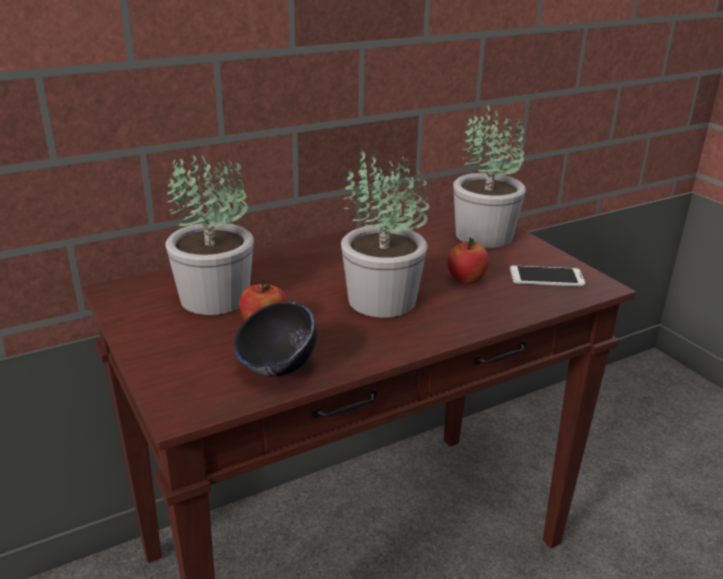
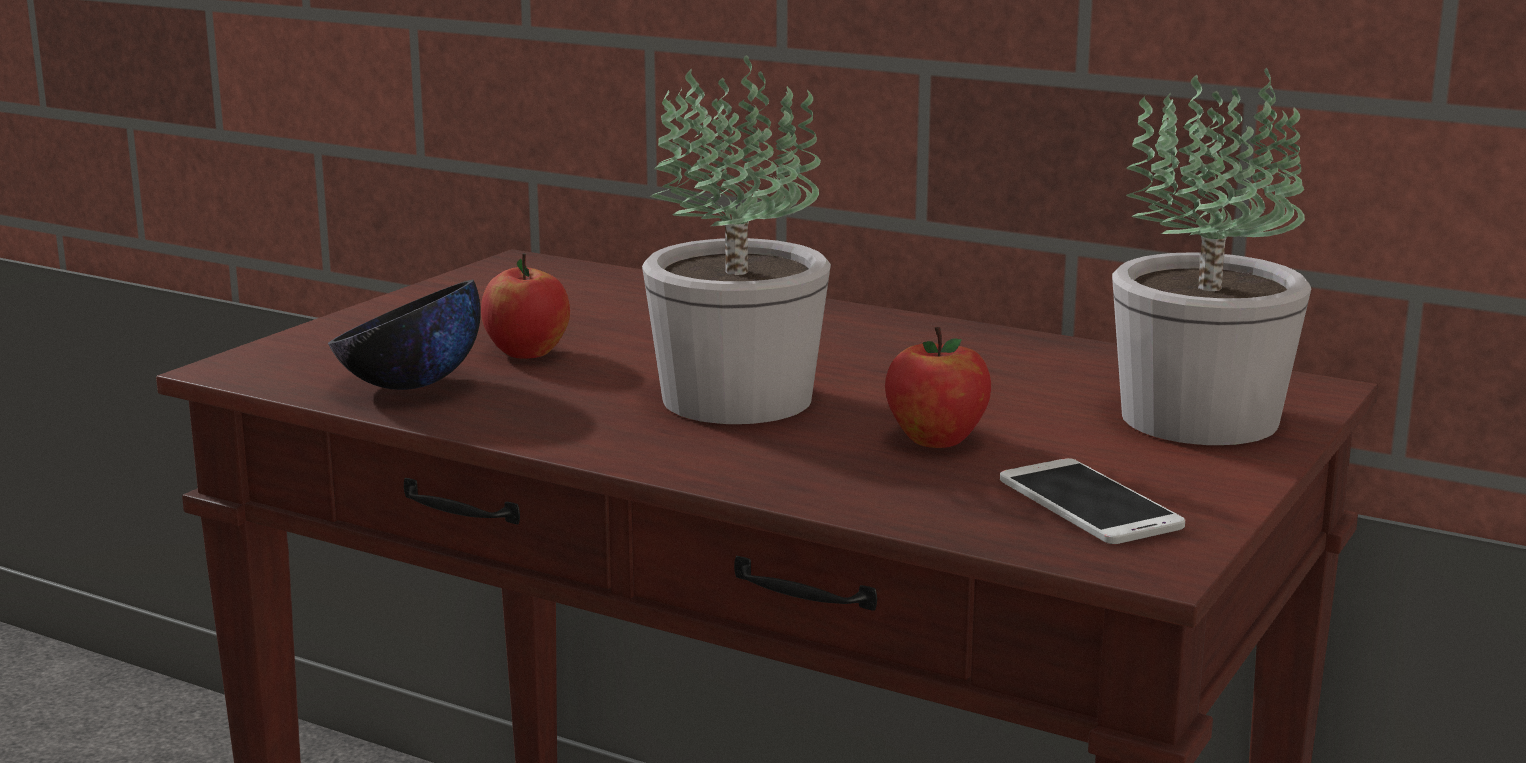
camera: 60 degrees right, 10 degrees down
(214, 298) = (575, 310): potted plant -> none

